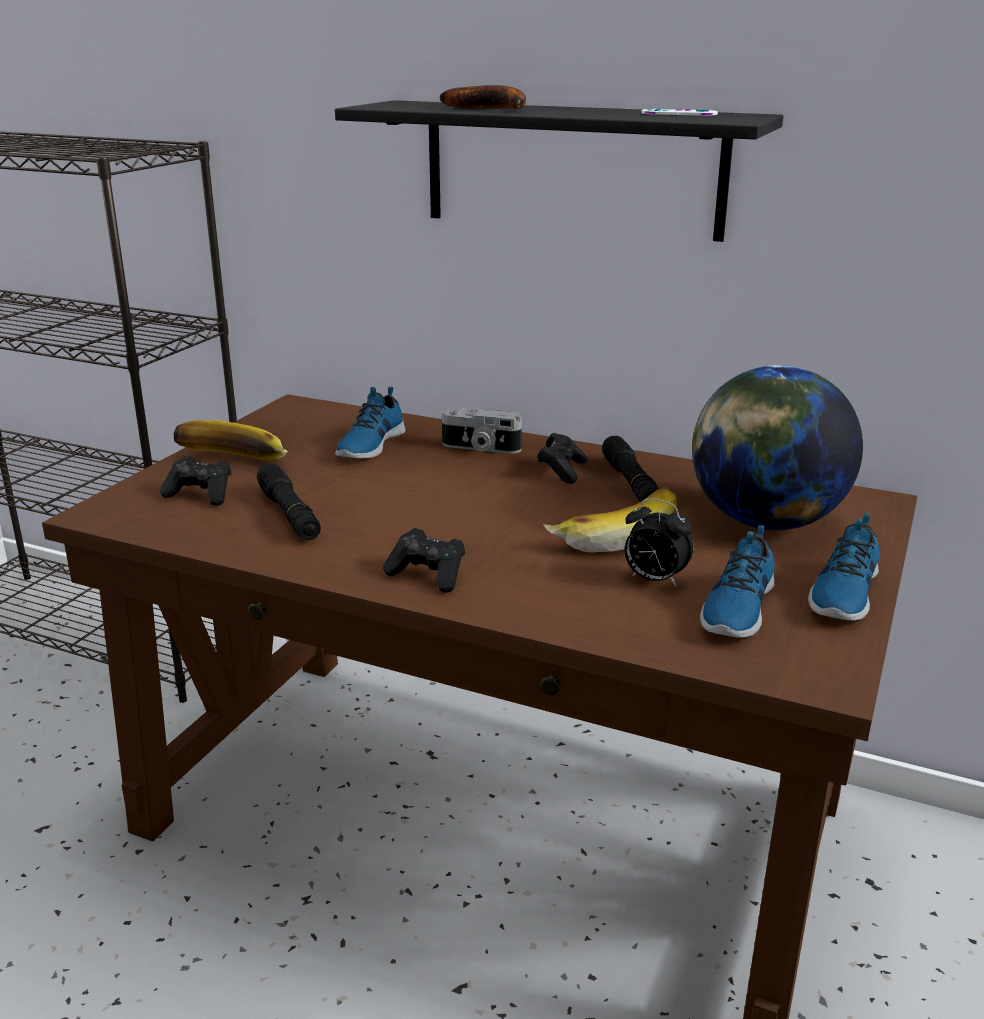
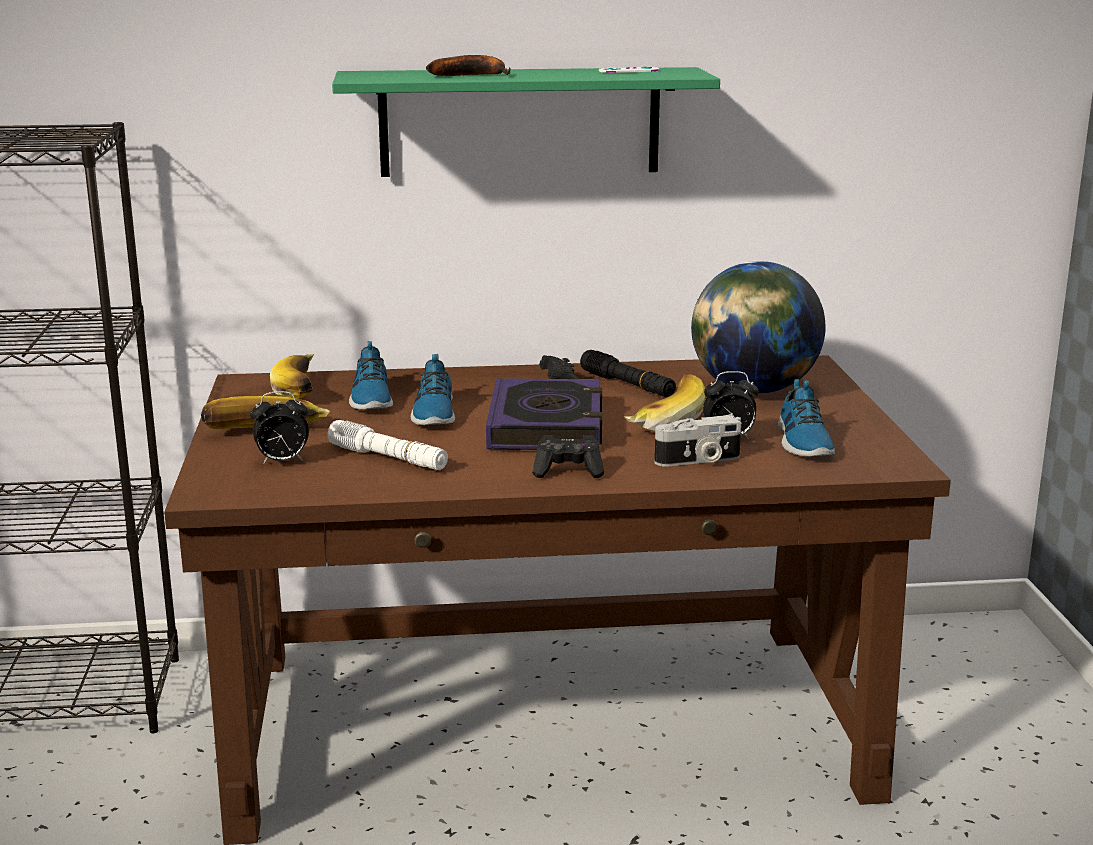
camera: 30 degrees left, 5 degrees down
(201, 495) = (282, 462): black game controller -> alarm clock
(289, 514) = (388, 458): black flashlight -> white flashlight
(329, 424) = (305, 390): none -> banana
(480, 448) = (471, 383): camera -> camera (699, 461)
(482, 514) = (546, 426): none -> book
(572, 169) = (520, 122): black shelf -> green shelf
(842, 593) = (854, 420): shoe -> shoe (433, 413)

